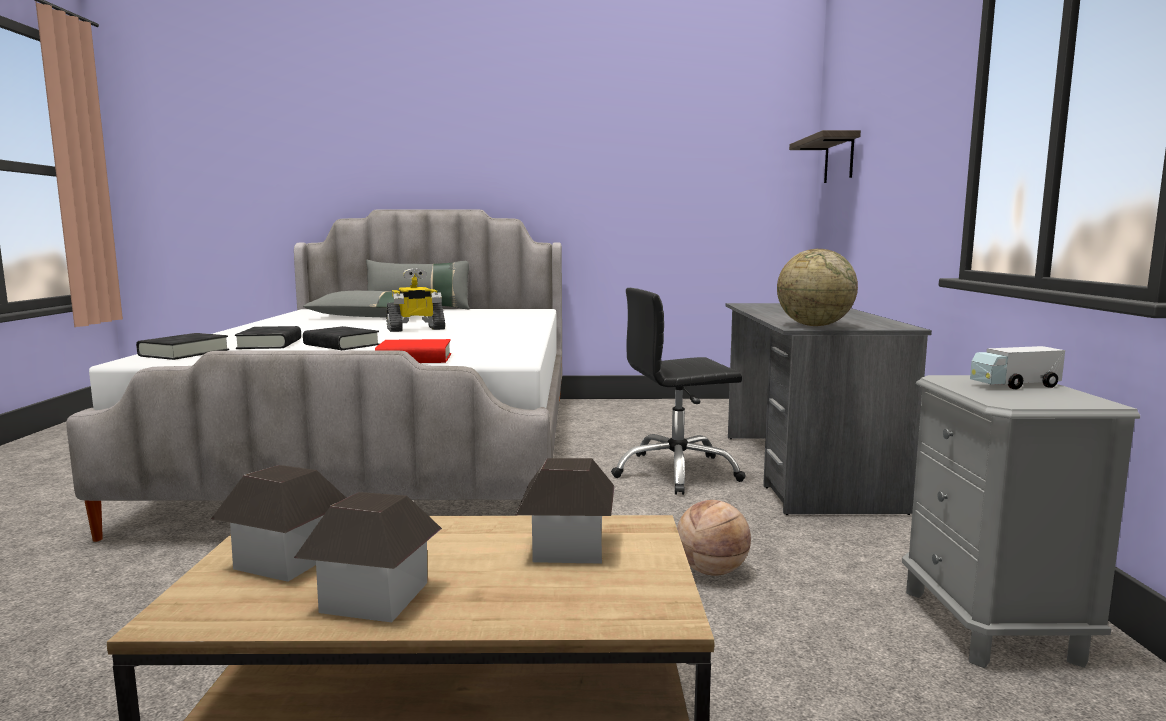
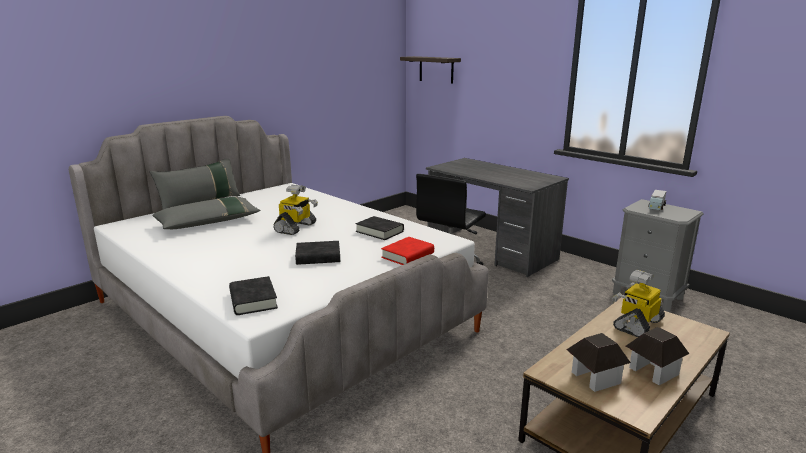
camera: 45 degrees left, 10 degrees up
(270, 344) = (269, 272): black book -> black book (379, 231)
(567, 547) = (637, 324): toy house -> toy robot
(711, 571) = (557, 314): basketball -> none
(814, 325) = (529, 184): globe -> none

